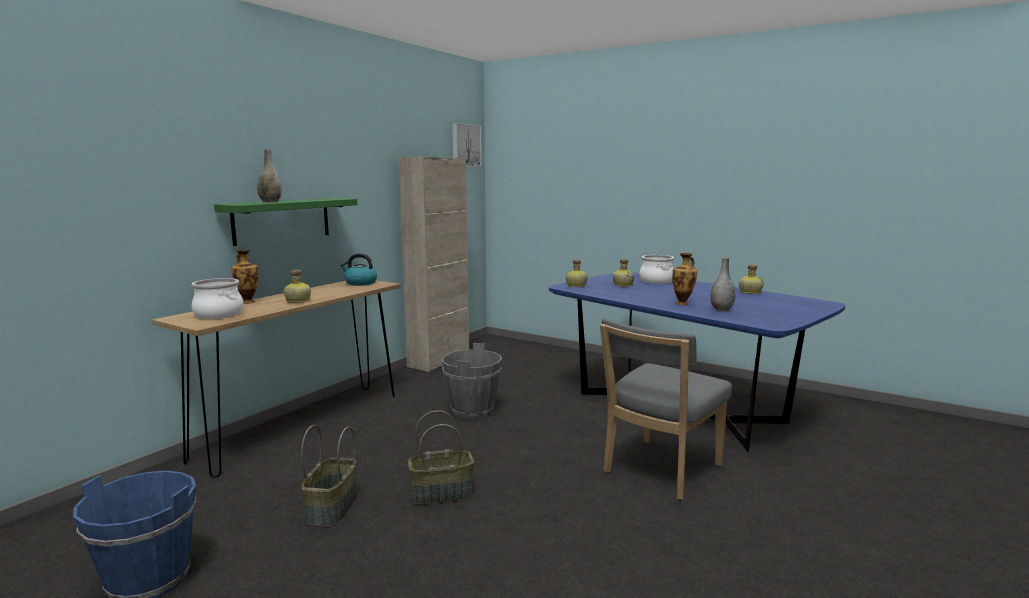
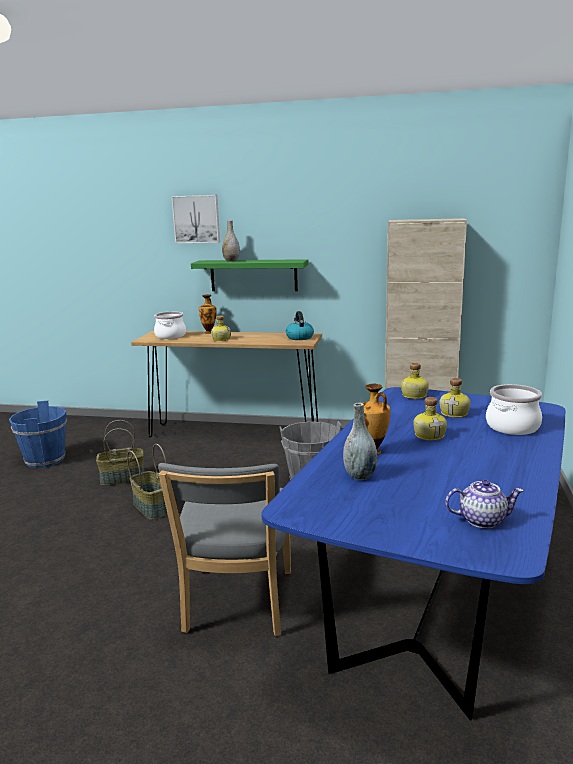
camera: 70 degrees right, 5 degrees up
(465, 145) = (515, 200): picture -> picture (197, 219)
(659, 471) = (237, 605): grey chair -> grey chair turned 105 degrees counterclockwise
(749, 292) = (522, 489): bottle -> bottle (430, 435)
(786, 301) = (482, 520): none -> teapot

